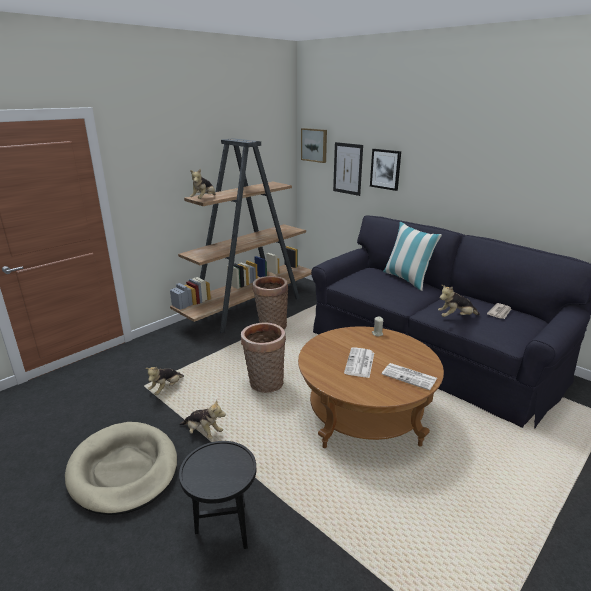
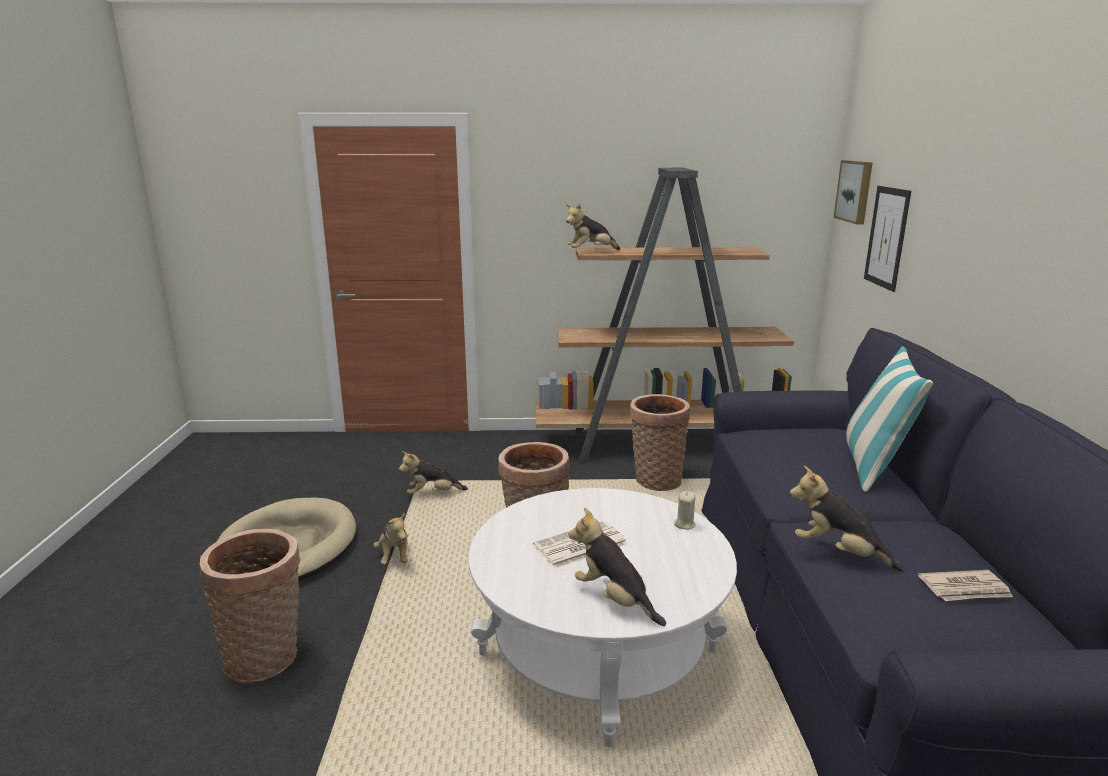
camera: 45 degrees right, 5 degrees down
(223, 528) = (266, 657): black side table -> basket
(365, 414) = (598, 653): brown coffee table -> white coffee table
(385, 169) = (934, 241): picture -> none
(410, 377) = (614, 599): newspaper -> plush toy

